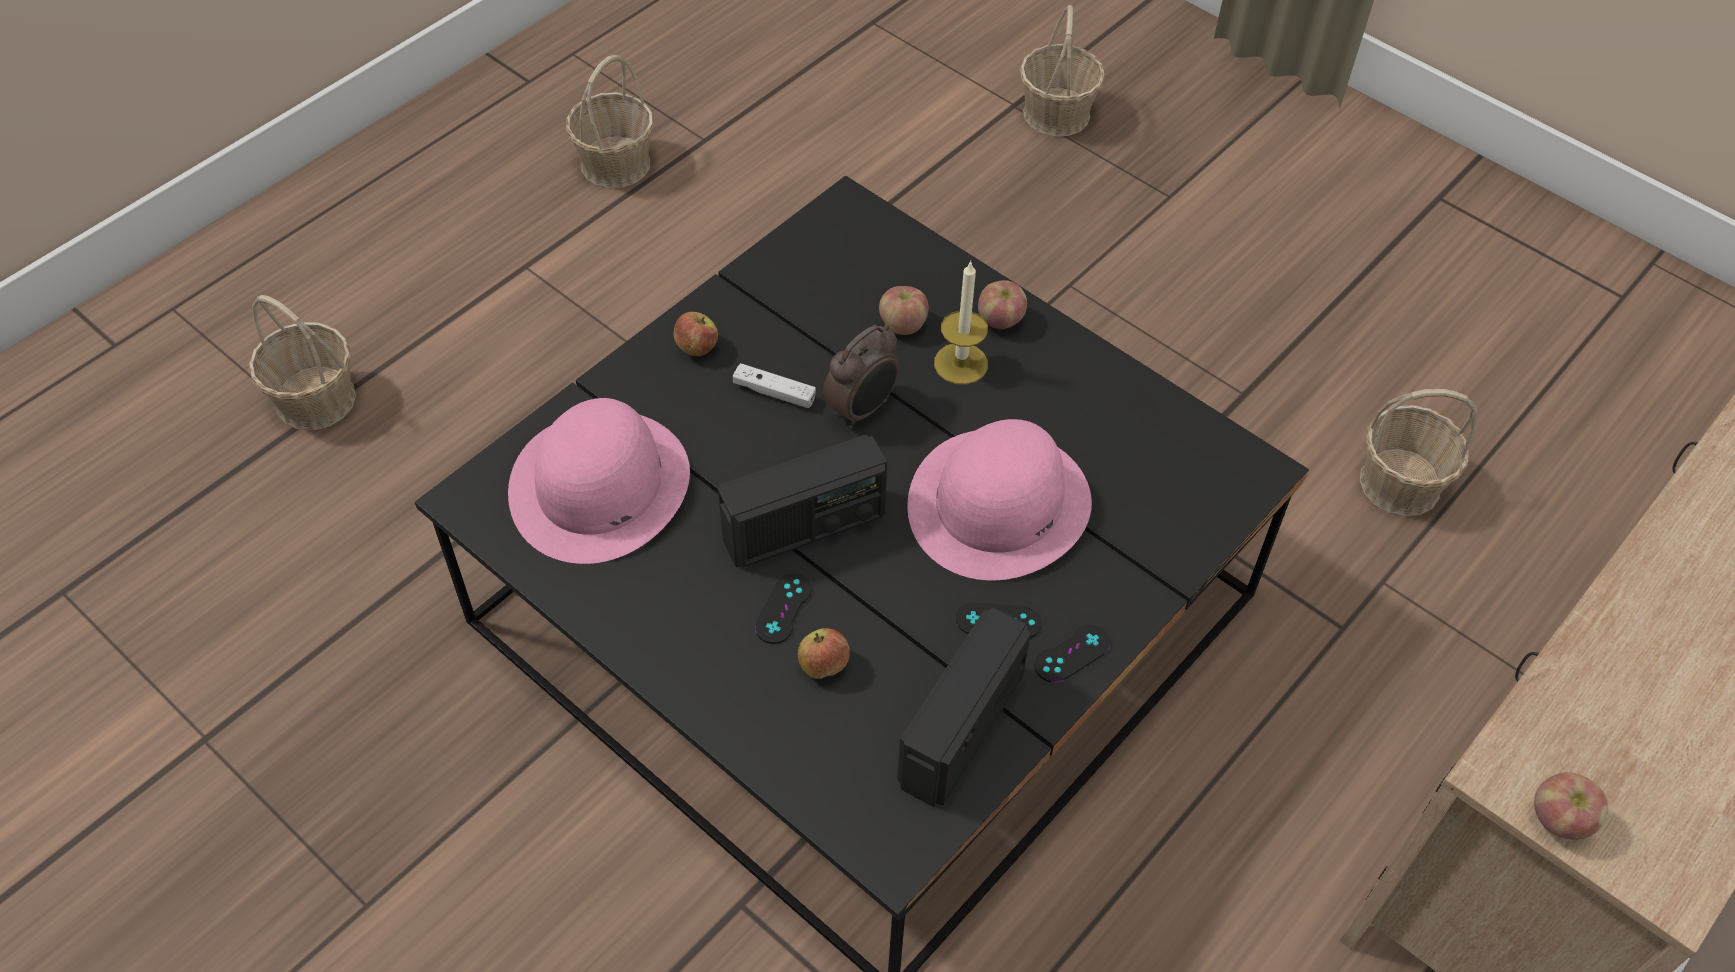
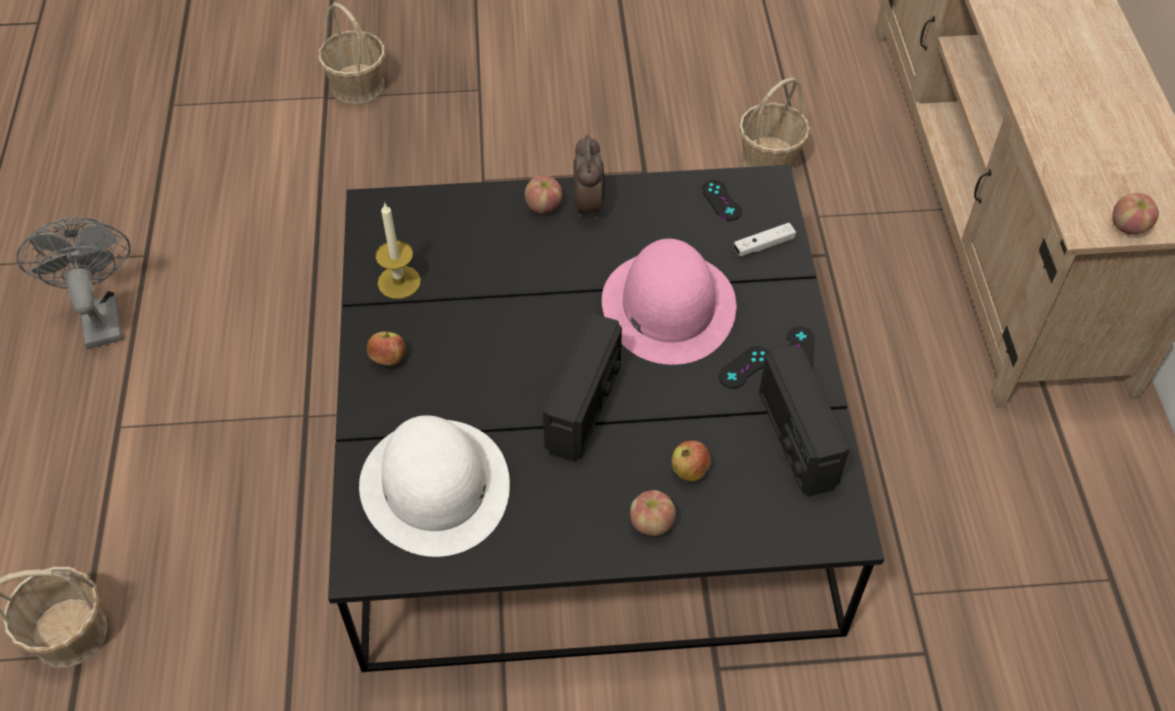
camera: 45 degrees left, 0 degrees up
(600, 486) = (435, 486): pink hat -> white hat
(615, 164) = (100, 315): basket -> grey fan
(774, 392) = (469, 347): white game controller -> white game controller (763, 245)
(783, 609) = (630, 460): black game controller -> black game controller (721, 200)
(862, 409) = (531, 315): alarm clock -> alarm clock (589, 205)
(903, 325) = (493, 250): apple -> apple (651, 523)
(961, 363) = (553, 247): candle -> candle (399, 282)

